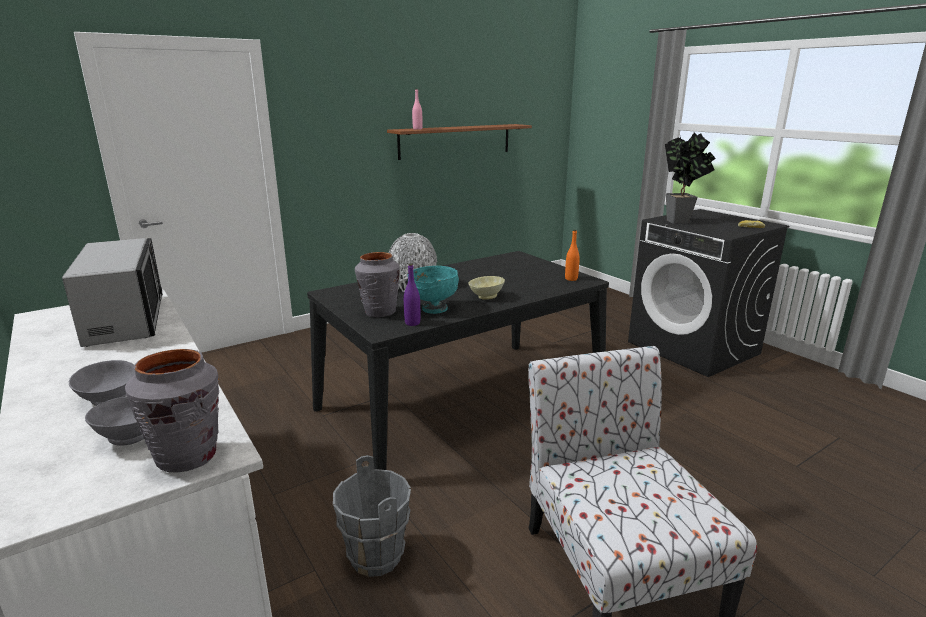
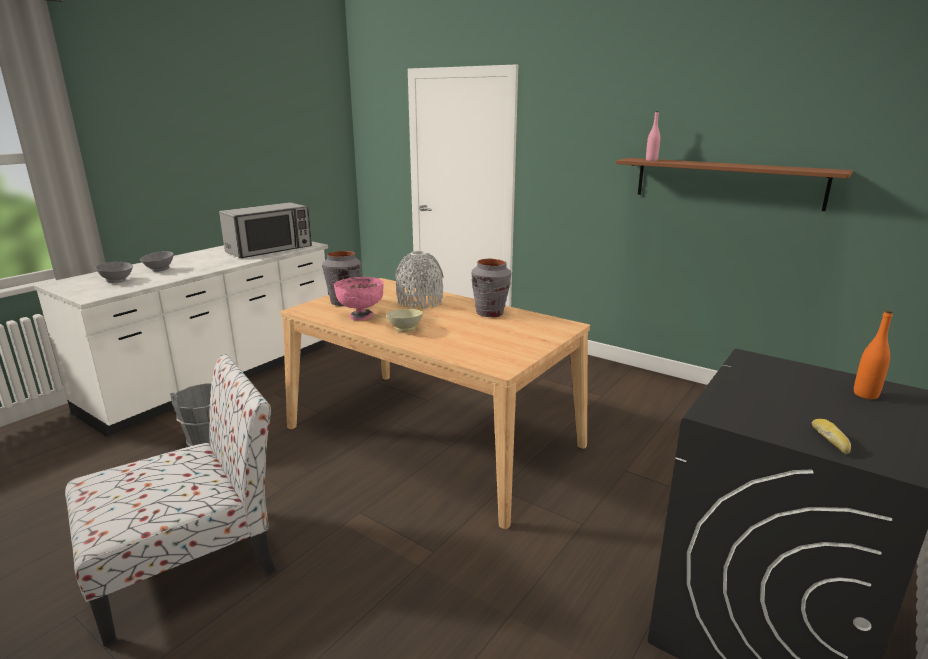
camera: 70 degrees right, 0 degrees up
(188, 456) = (91, 292): grey vase -> grey vase (490, 313)
(412, 323) = (324, 315): purple bottle -> none
(434, 309) = (361, 316): turquoise bowl -> pink bowl
(462, 402) = (432, 436): black dining table -> beige dining table
(571, 279) = (499, 359): orange bottle -> orange bottle (865, 394)
(682, 222) = (764, 376): potted plant -> none

